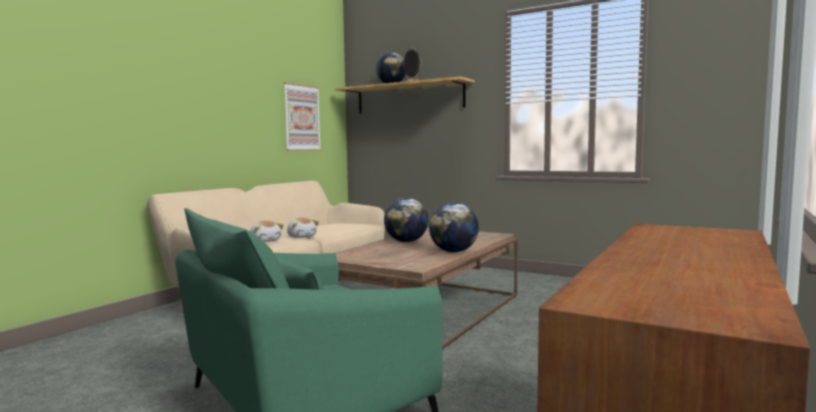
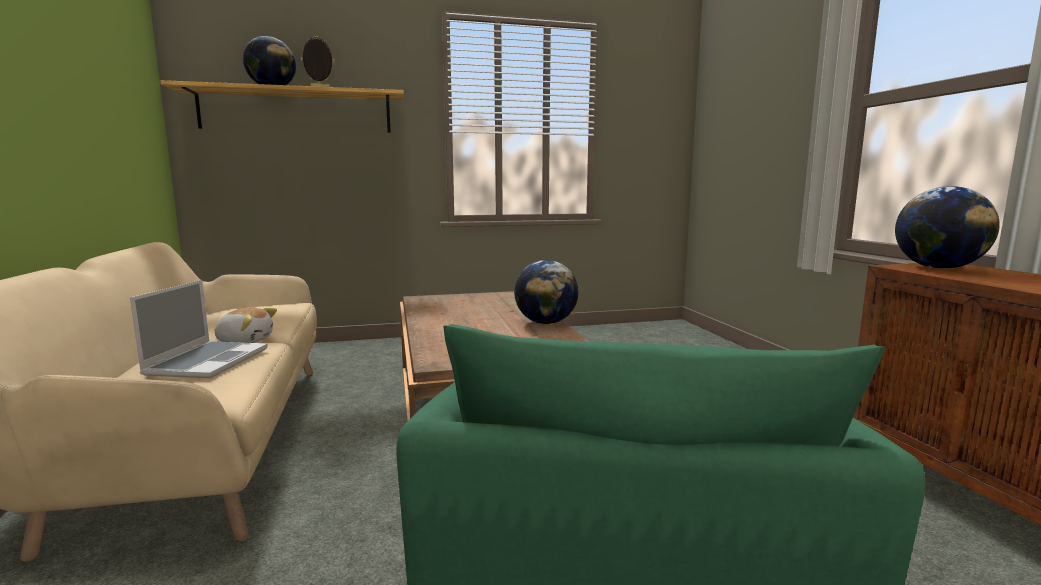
camera: 45 degrees left, 5 degrees up
(265, 241) = (208, 361): plush toy -> laptop
(302, 117) = (118, 128): picture -> none
(406, 242) = (451, 320): globe -> globe (938, 268)

